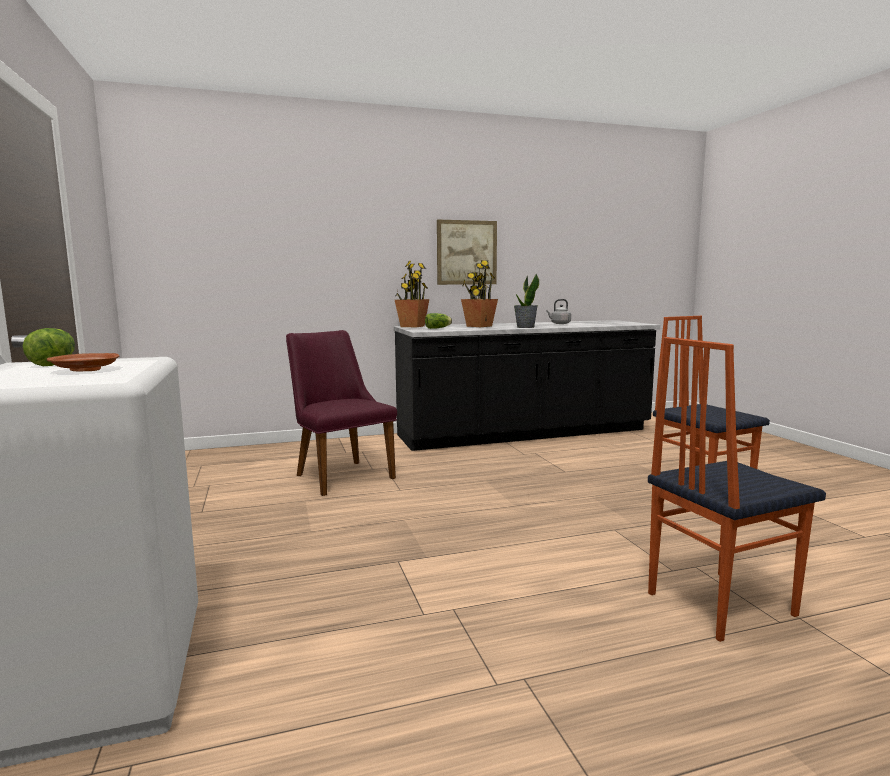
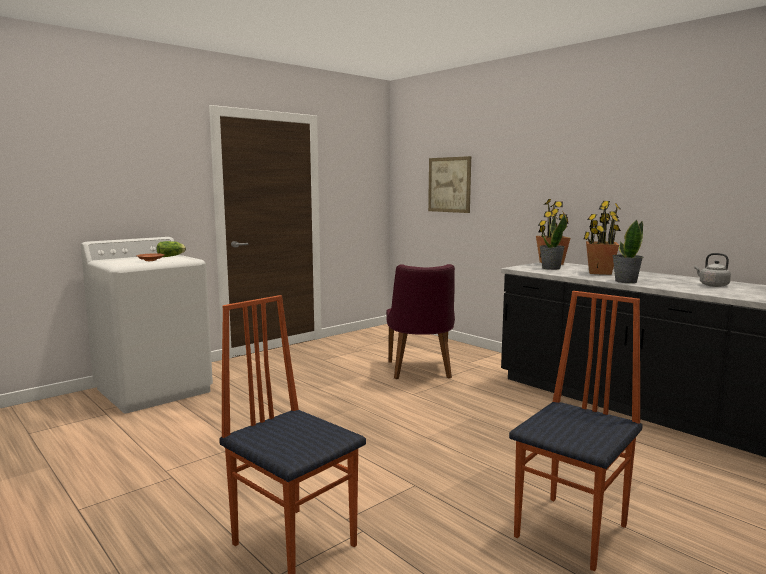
camera: 65 degrees right, 0 degrees up
(339, 474) = (420, 371): purple chair -> purple chair turned 150 degrees clockwise
(438, 328) = (550, 268): lettuce -> potted plant
(466, 252) = (632, 189): picture -> picture (449, 184)

